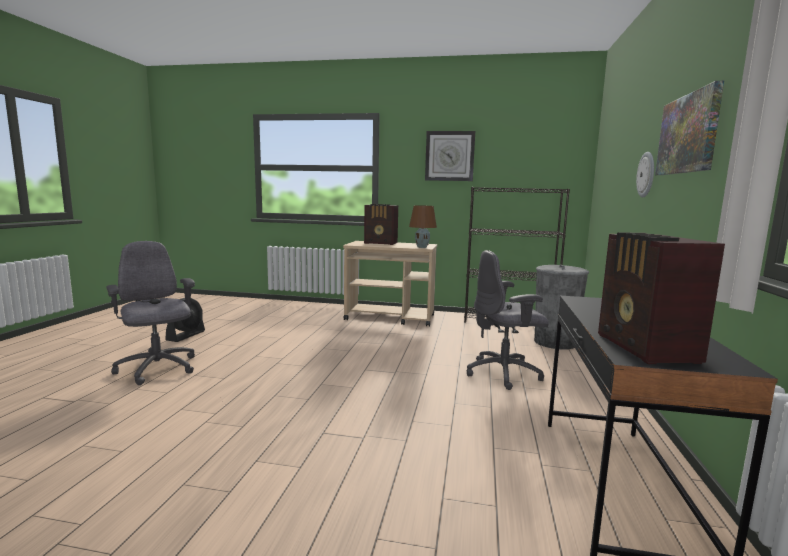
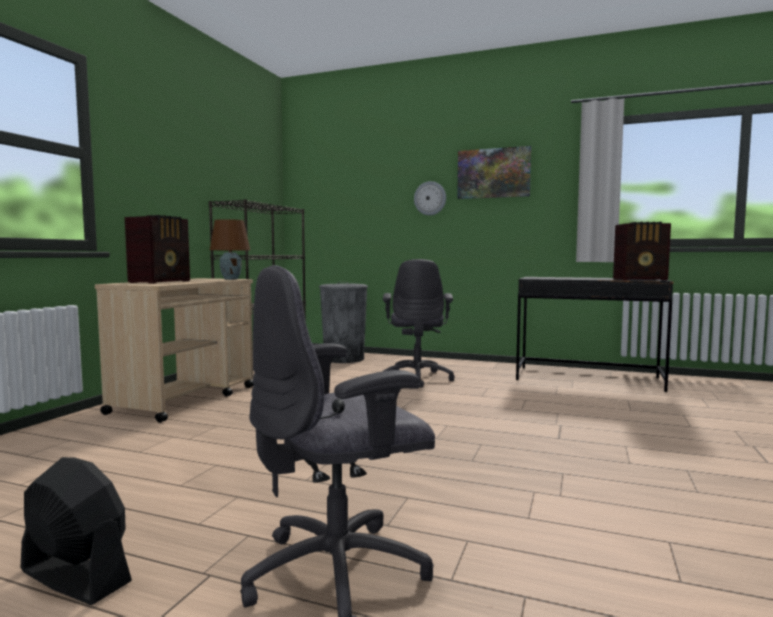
camera: 80 degrees left, 5 degrees down
(449, 156) = (180, 154): wall clock -> none

